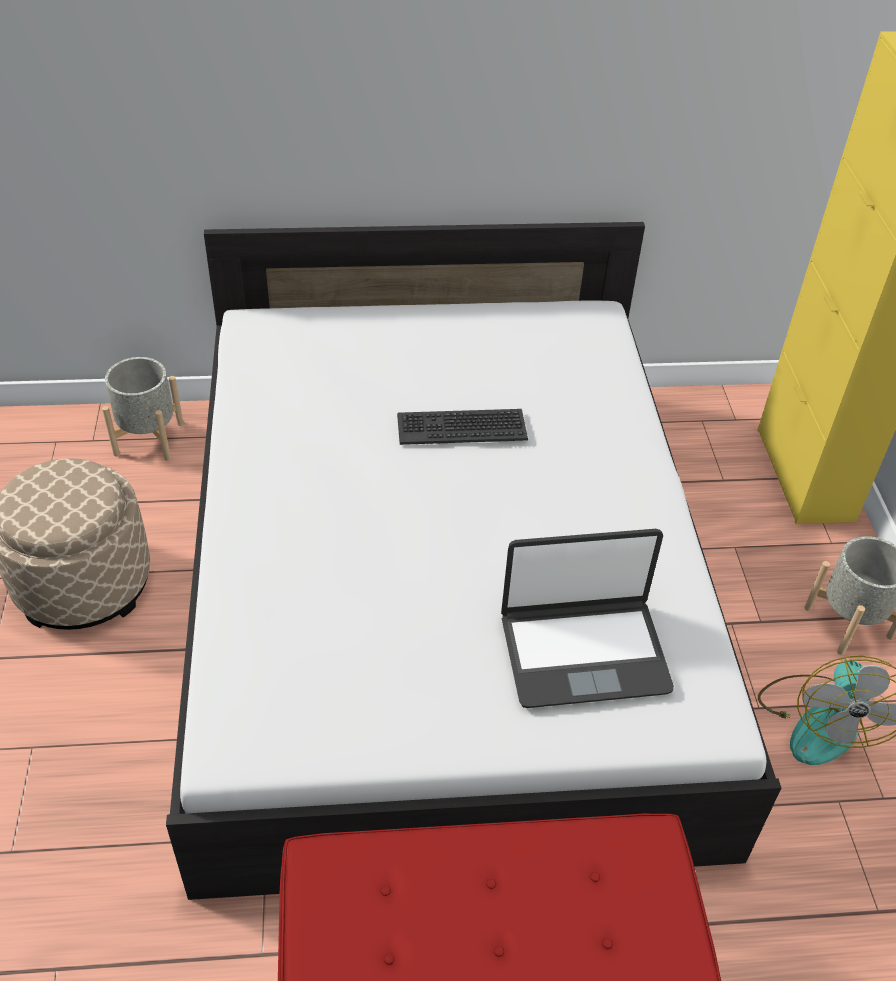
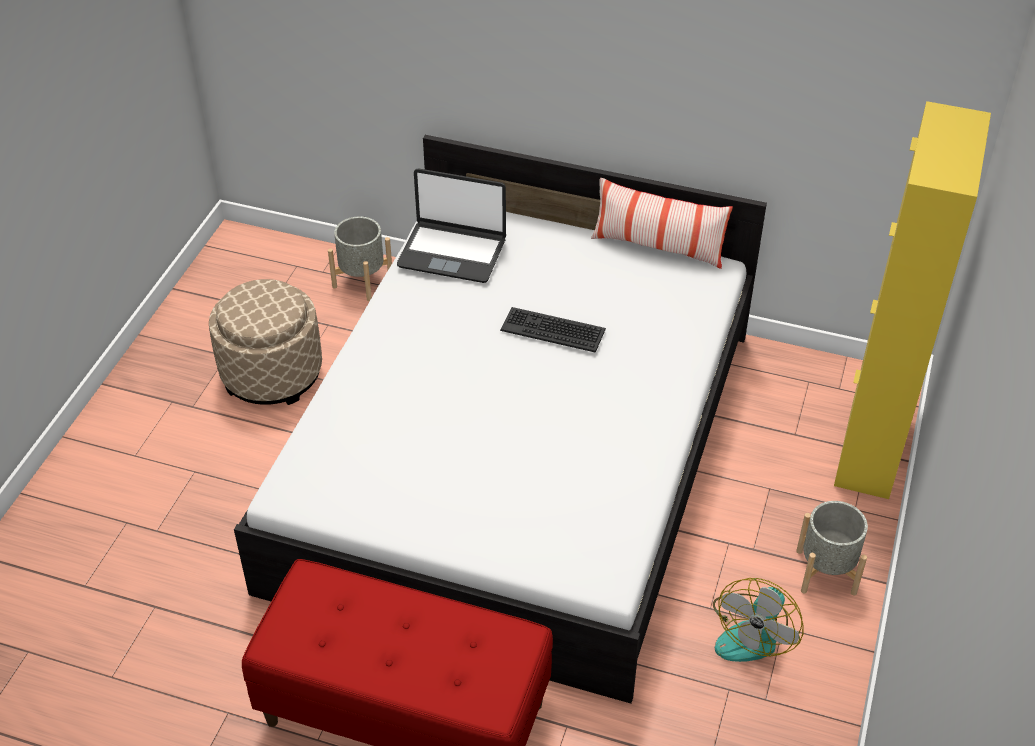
camera: 25 degrees right, 0 degrees up
(520, 306) = (658, 247): none -> pillow
(583, 652) = (544, 507): laptop -> laptop (452, 252)

